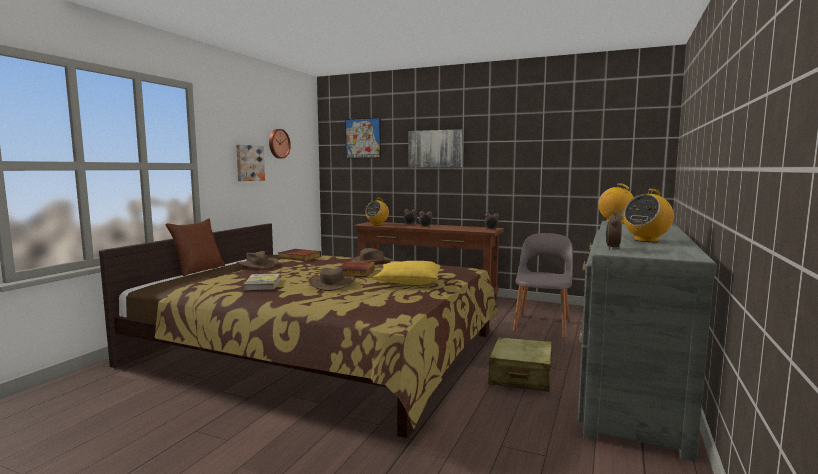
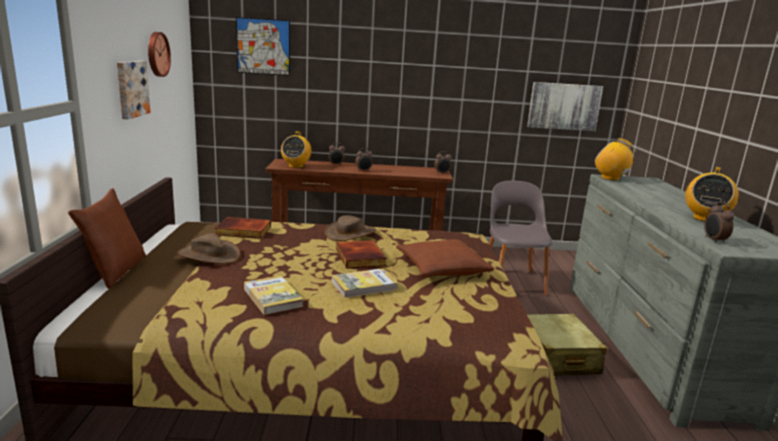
camera: 25 degrees left, 10 degrees up
(332, 284) = (364, 286): brown hat -> book
(408, 281) = (441, 268): yellow pillow -> brown pillow
(435, 148) = (367, 69): picture -> picture (564, 106)

